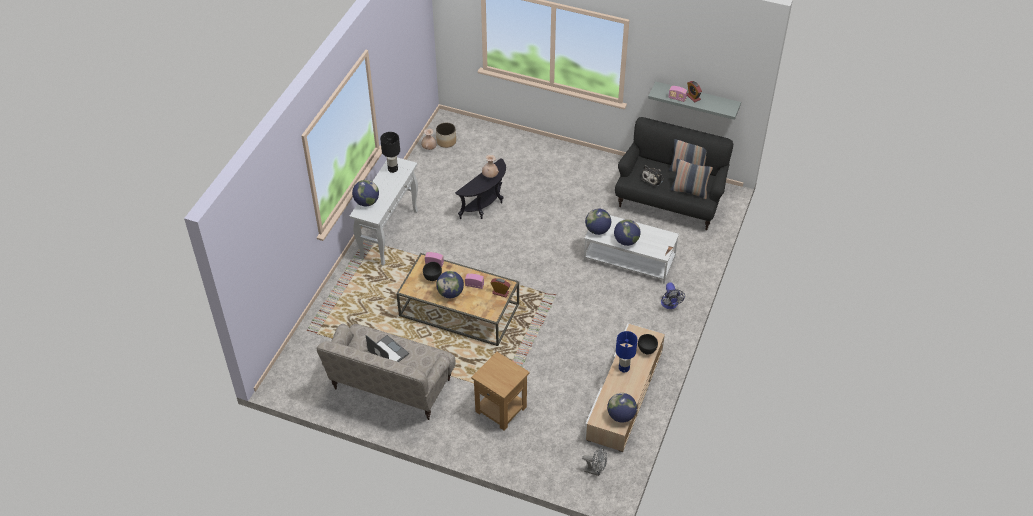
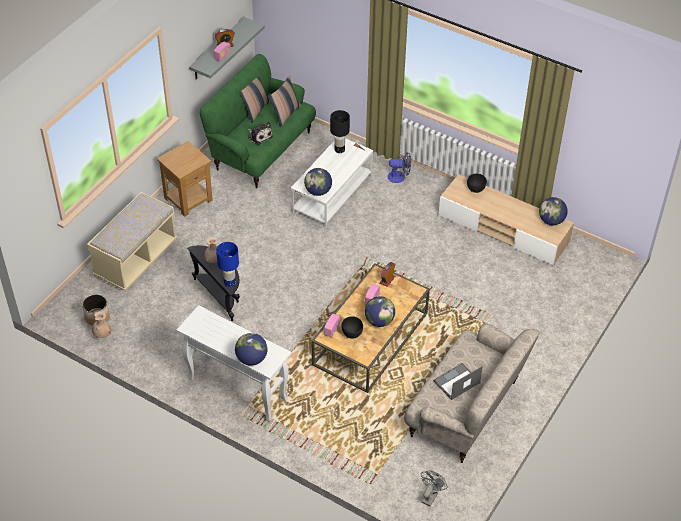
camera: 80 degrees left, 0 degrees up
(393, 169) = (202, 329): black table lamp -> black table lamp (340, 150)
(501, 409) = (509, 322): brown side table -> brown side table (188, 199)
(512, 150) = (136, 259): none -> beige bench
(595, 471) = (588, 264): grey fan -> grey fan (430, 496)
(624, 368) = (495, 208): blue table lamp -> blue table lamp (230, 282)
(626, 241) = (339, 173): globe -> none
(669, 201) = (261, 150): black sofa -> green sofa

